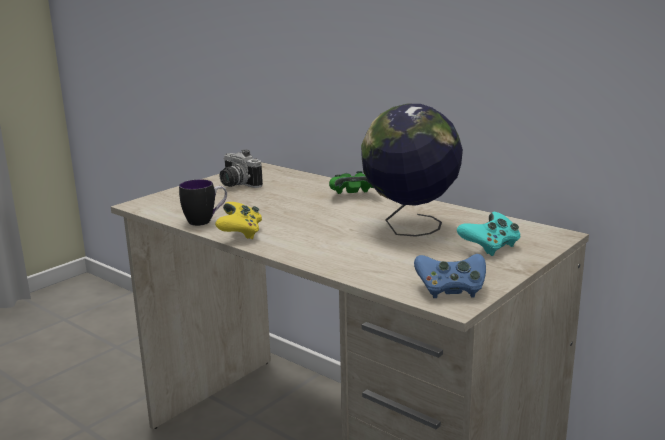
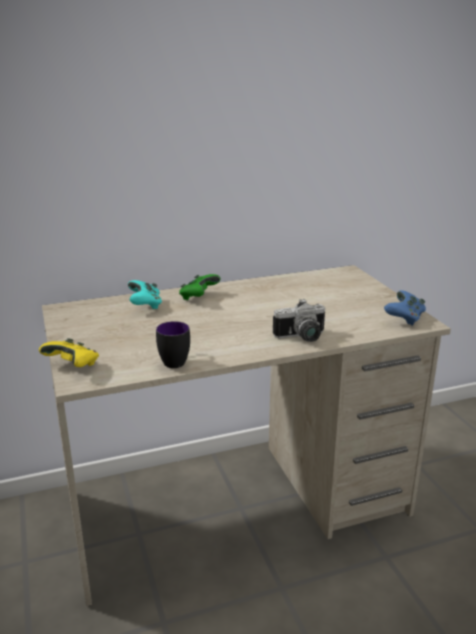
camera: 60 degrees left, 5 degrees up
(236, 184) = (95, 328): camera -> camera (302, 337)
(240, 233) = (227, 353): yellow game controller -> yellow game controller (73, 366)
(410, 228) = (290, 299): globe -> none
(490, 247) = (349, 290): turquoise game controller -> turquoise game controller (145, 305)

